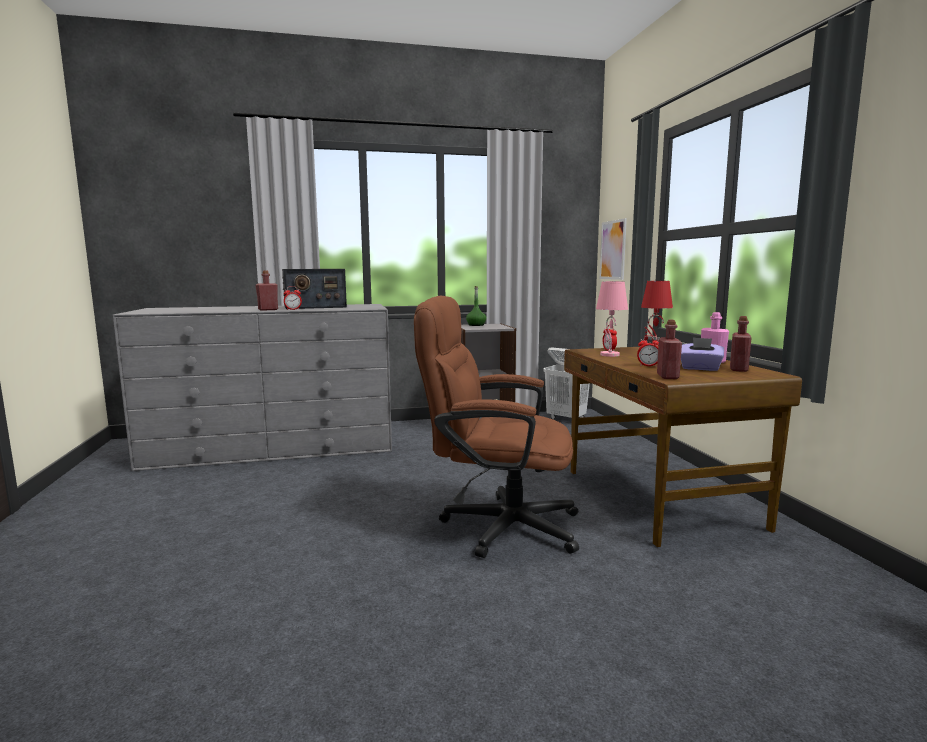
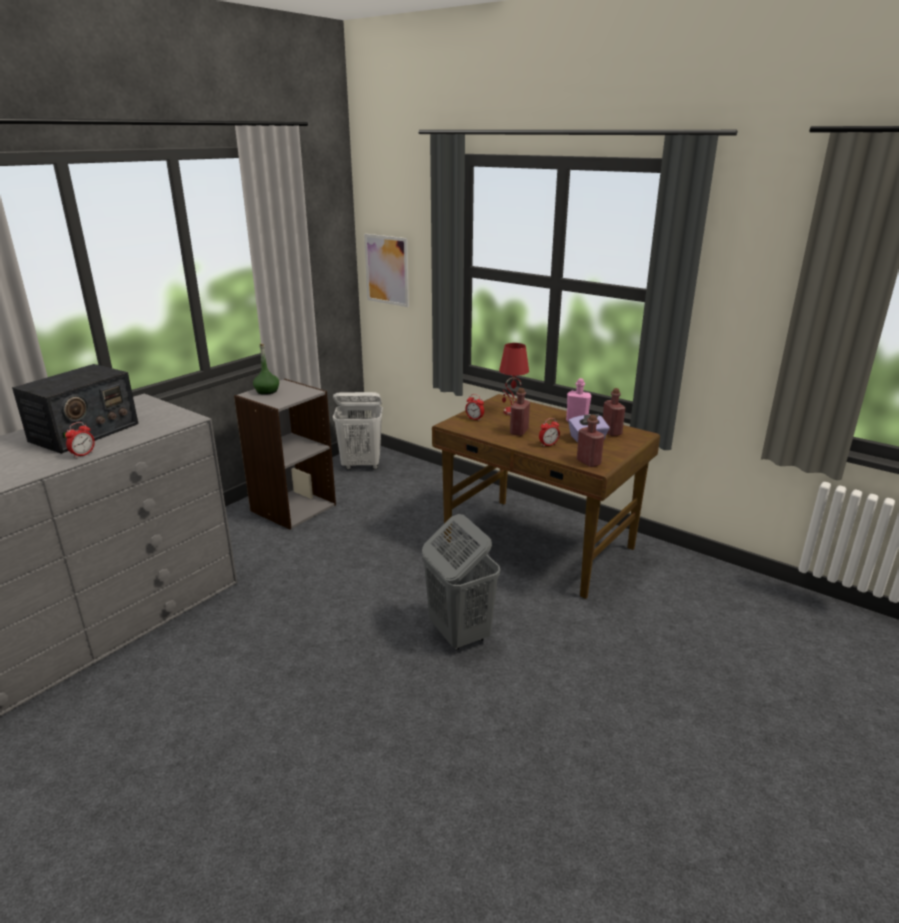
camera: 40 degrees left, 15 degrees up
(268, 310) = (42, 465): red bottle -> red bottle (519, 431)
(497, 525) = (459, 633): brown office chair -> grey laundry basket
(609, 355) = (489, 429): pink table lamp -> none

